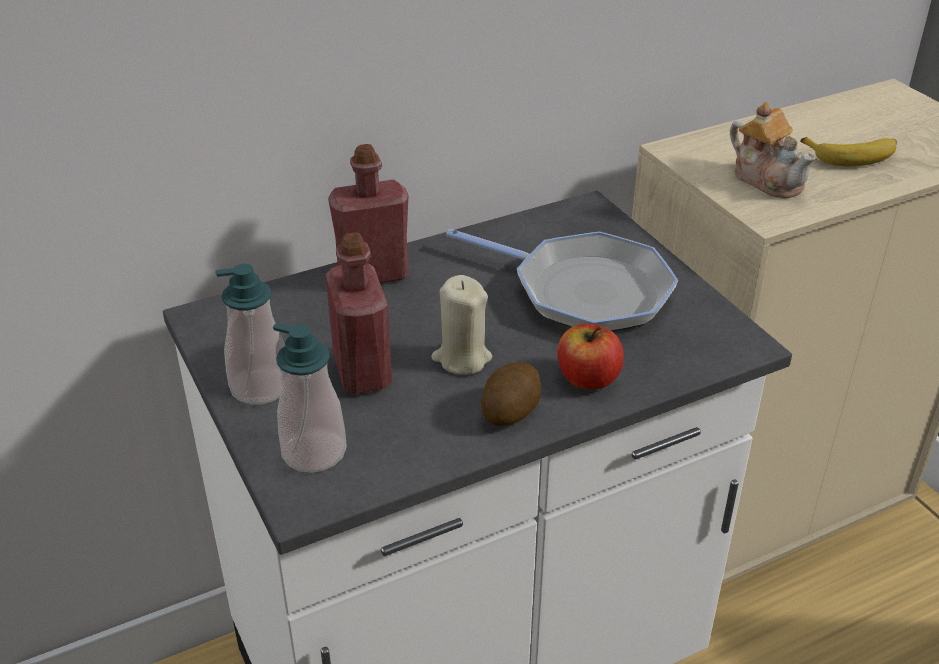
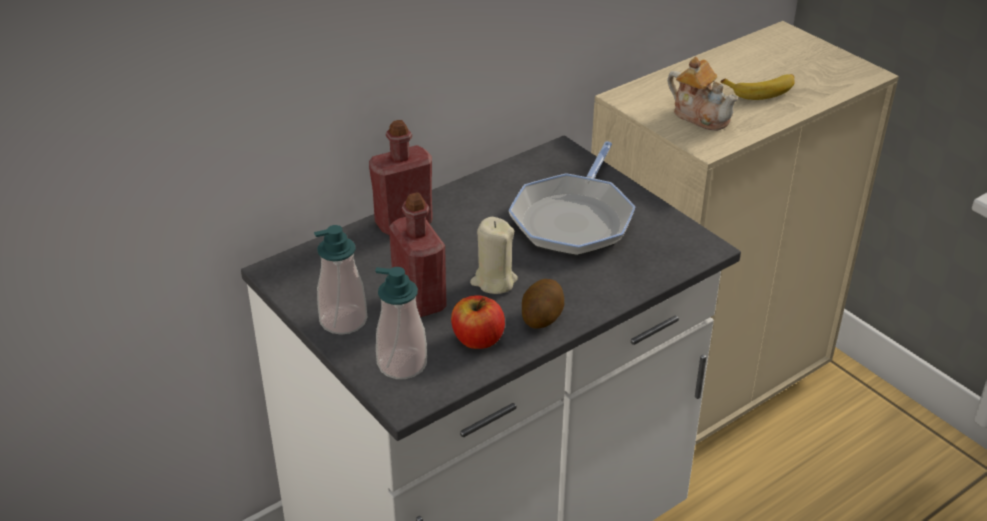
camera: 10 degrees left, 0 degrees up
(583, 291) = (574, 219): frying pan -> frying pan turned 90 degrees clockwise
(588, 378) = (594, 286): apple -> apple (478, 339)

